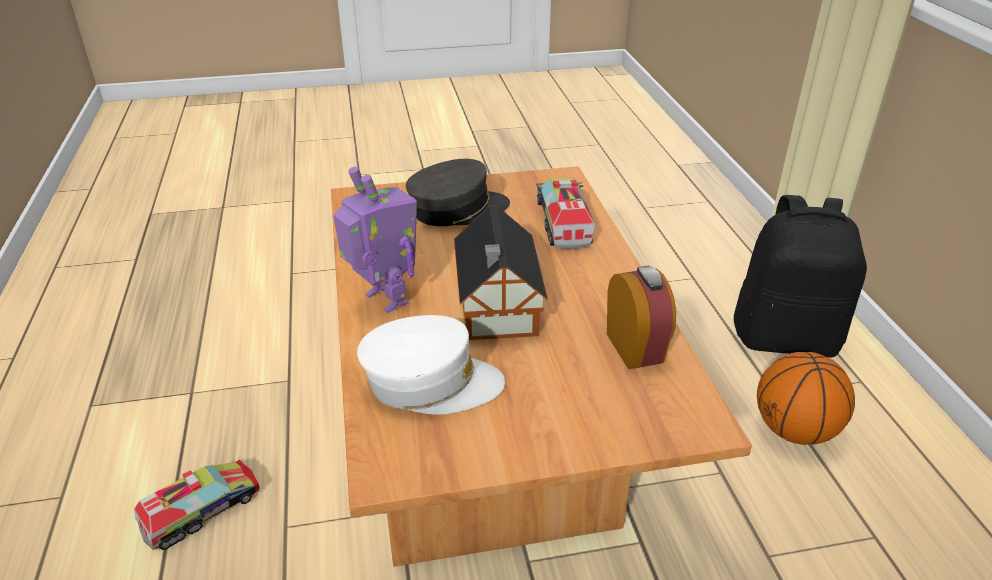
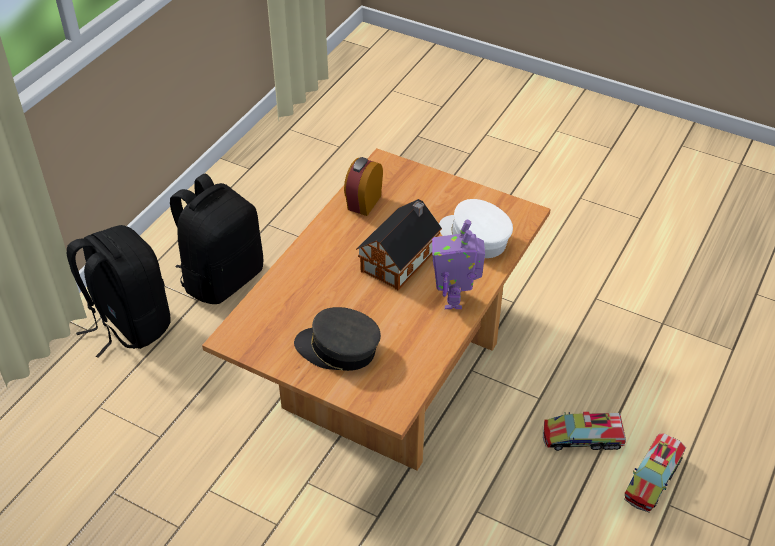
camera: 140 degrees left, 10 degrees up
(562, 221) = (288, 297): toy truck -> toy truck (653, 478)
(795, 431) = (222, 278): basketball -> black backpack

